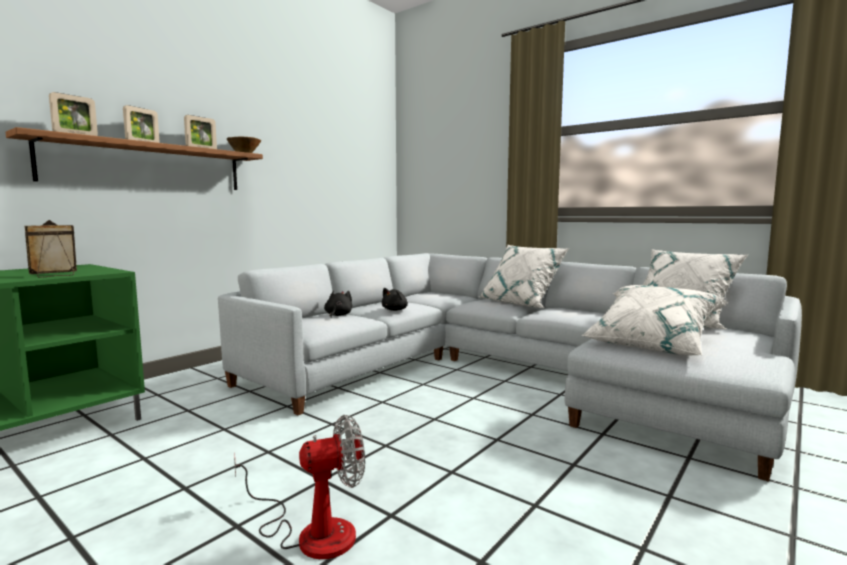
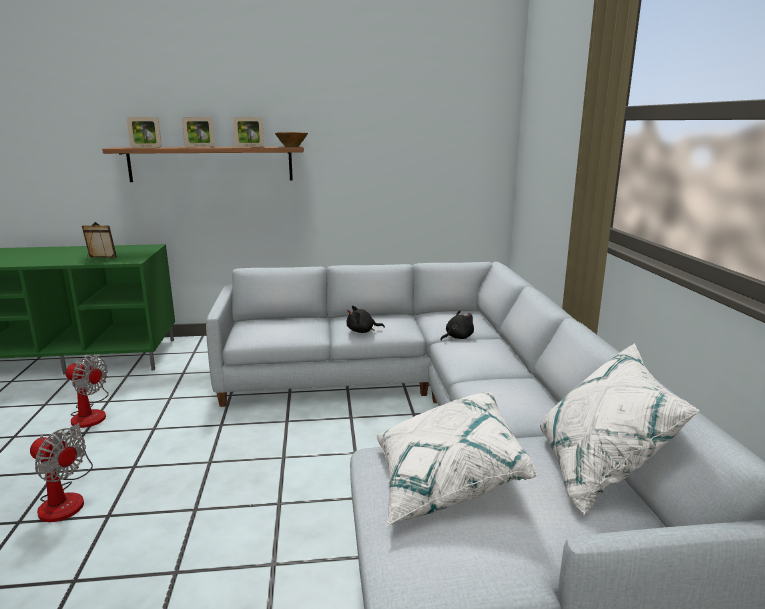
camera: 45 degrees right, 10 degrees up
(148, 474) = (91, 413): none -> fan
(338, 315) = (306, 324): black plush toy -> black plush toy (457, 337)
(521, 303) = (507, 361): white pillow -> none

